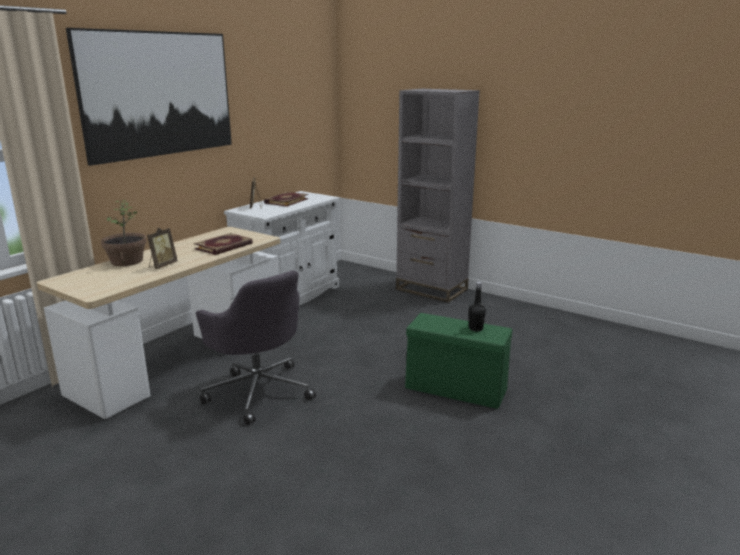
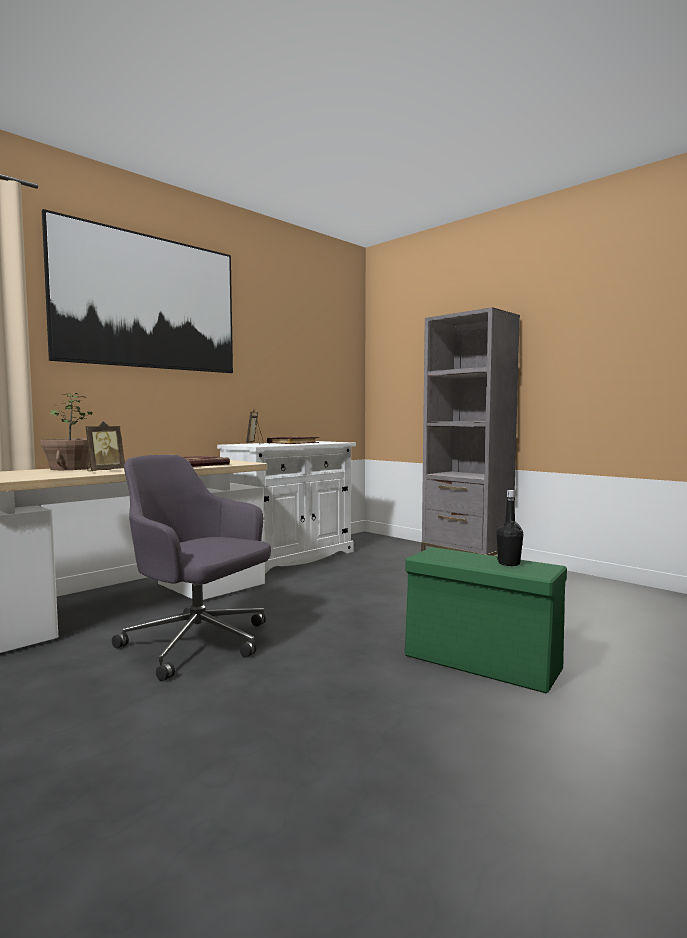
camera: 10 degrees right, 15 degrees down
(258, 391) = (198, 643): grey office chair -> grey office chair turned 150 degrees clockwise

